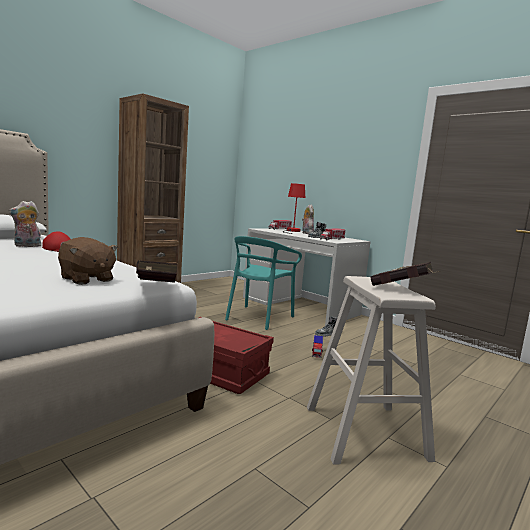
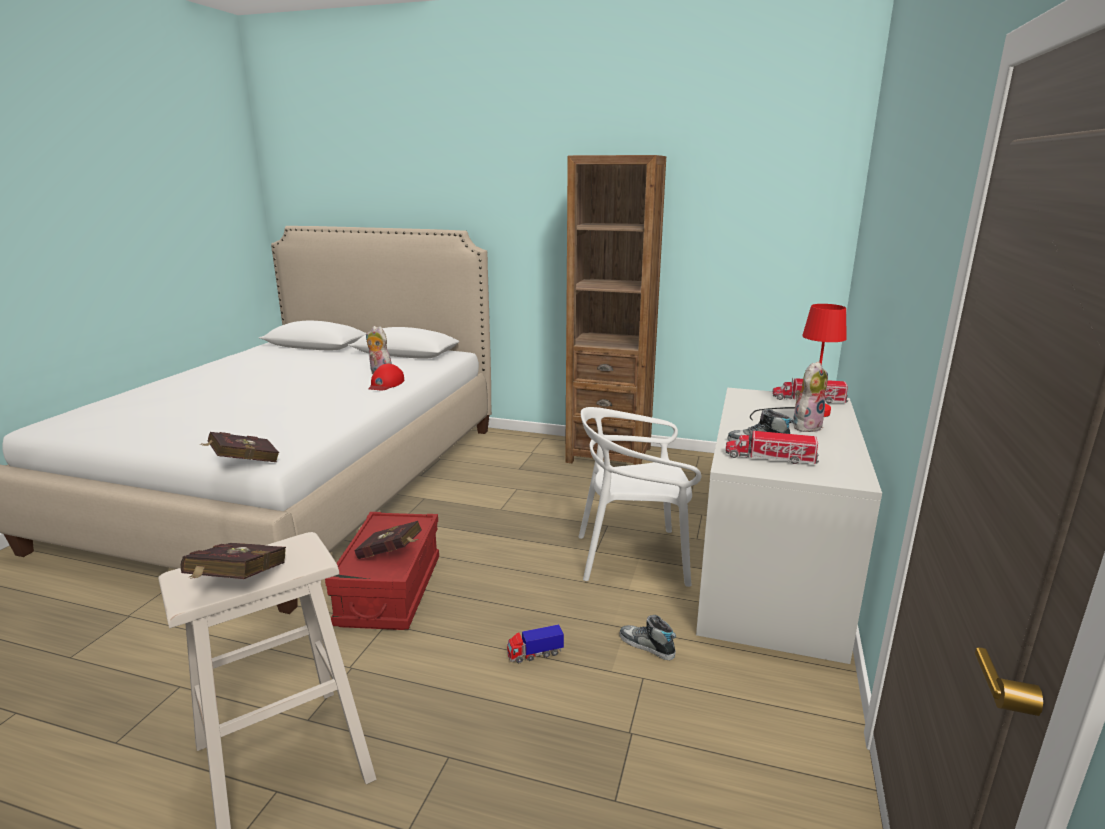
camera: 65 degrees right, 10 degrees up
(86, 279) = (250, 434): brown plush toy -> none
(234, 335) = (392, 555): none -> red book
(258, 317) = (633, 557): turquoise chair -> white chair

